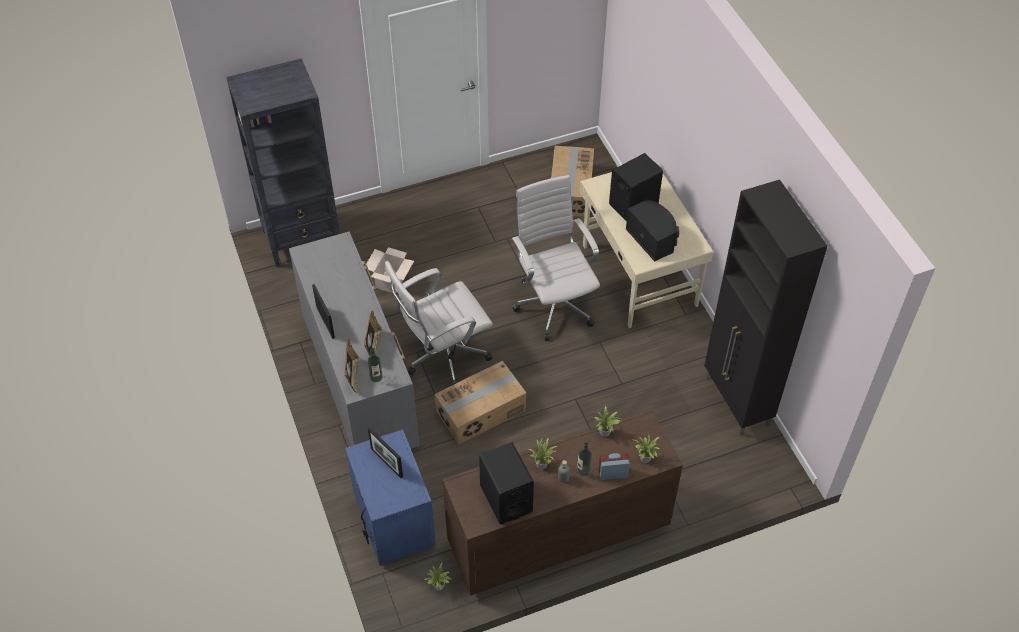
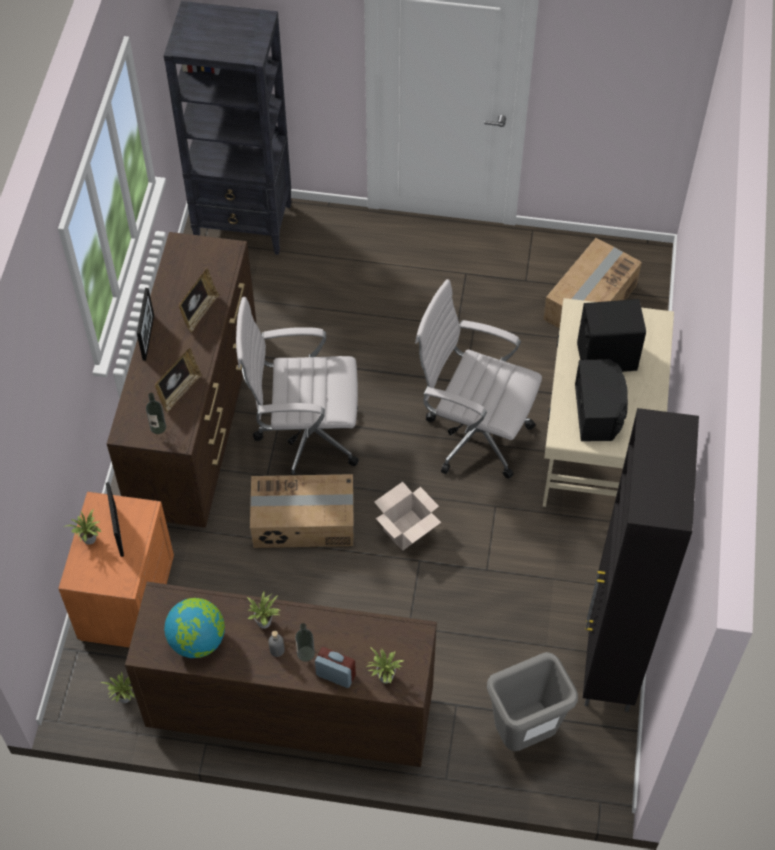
camera: 30 degrees right, 5 degrees up
(353, 376) = (135, 414): picture frame -> picture frame (199, 313)
(360, 382) = (196, 421): grey dresser -> brown dresser
(391, 282) = (307, 319): cardboard box -> cardboard box (406, 531)
(393, 522) = (125, 599): blue nightstand -> orange nightstand
(506, 498) = (198, 640): black speaker -> globe
(554, 304) = (473, 434): white office chair -> white office chair turned 75 degrees counterclockwise
(606, 433) = (362, 623): potted plant -> potted plant (90, 540)
(716, 472) = (523, 734): none -> grey trash can

